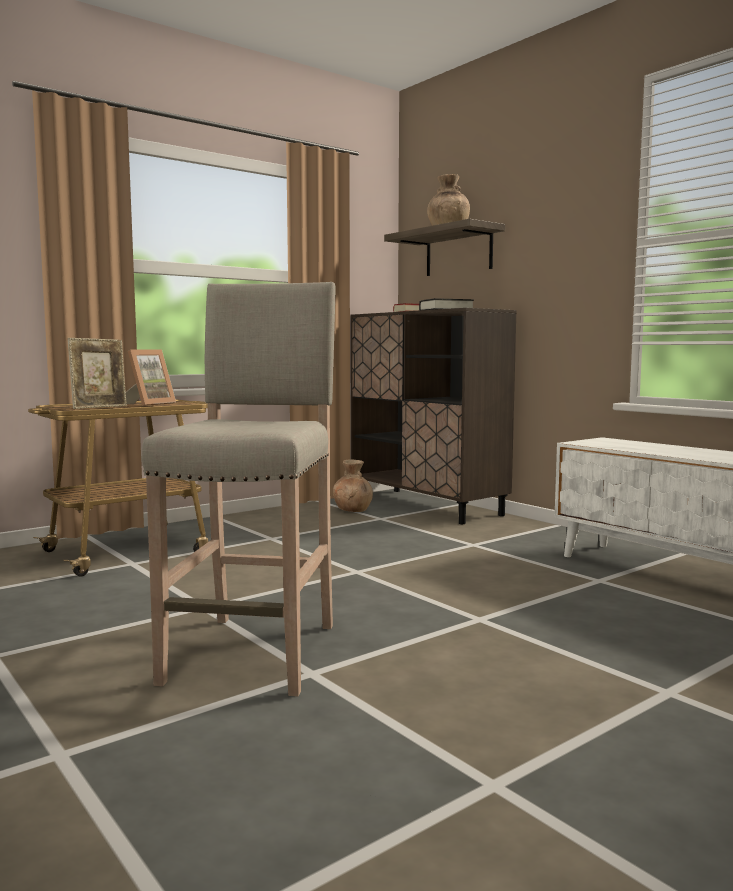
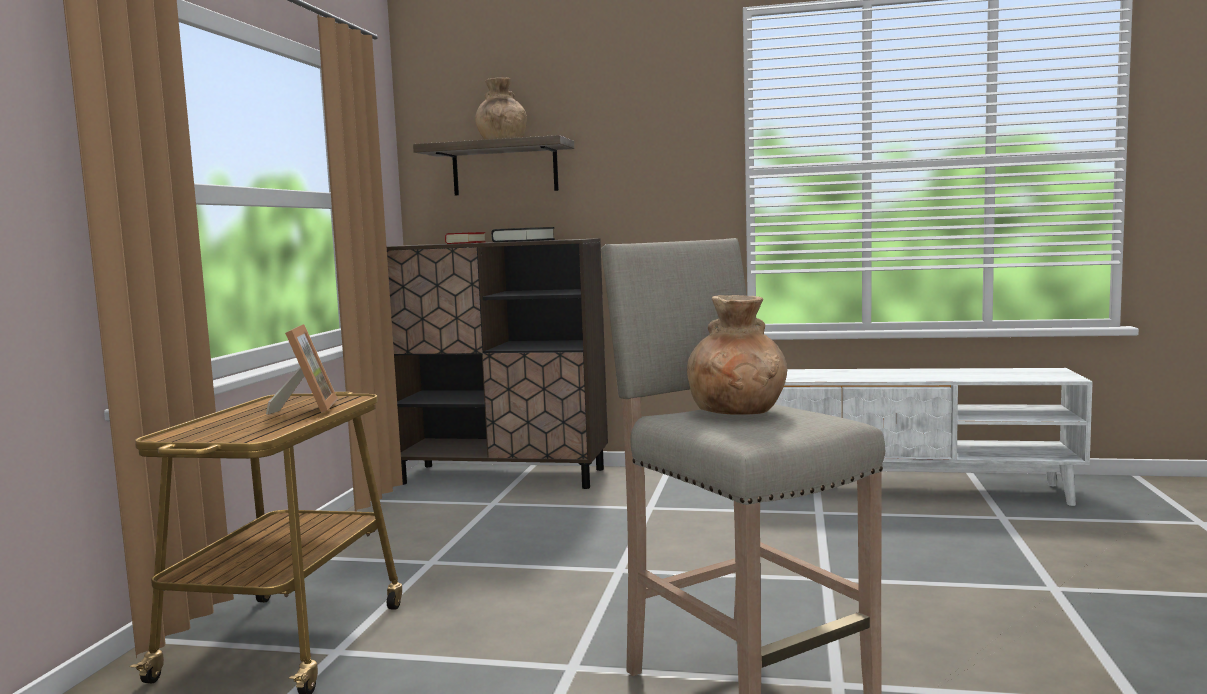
camera: 40 degrees left, 0 degrees up
(99, 407) = (284, 426): picture frame -> none
(353, 510) = (437, 501): brown vase -> brown vase (737, 412)

